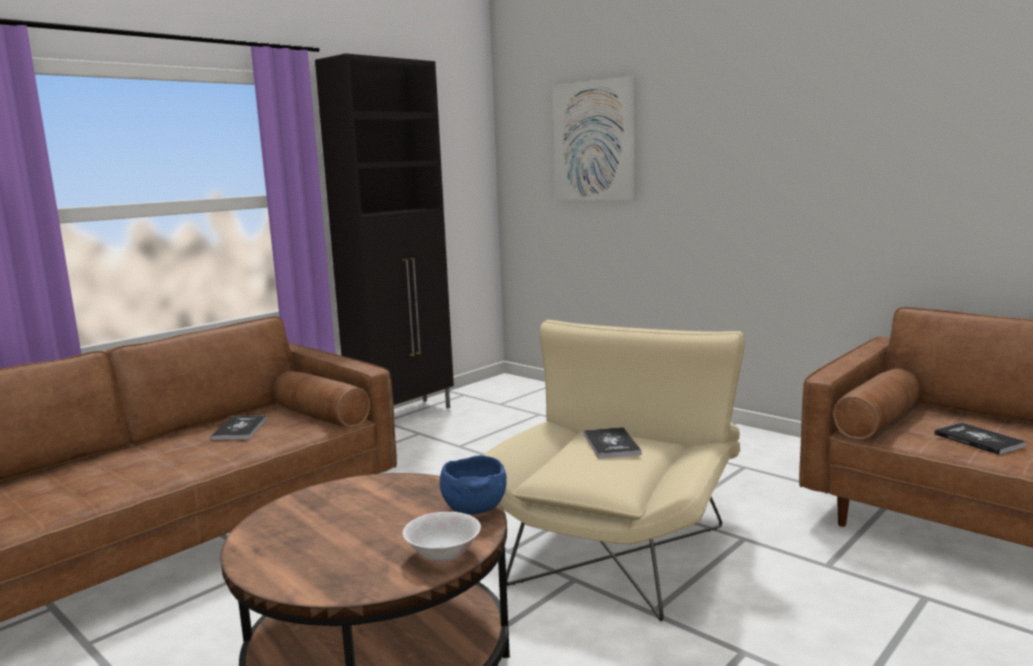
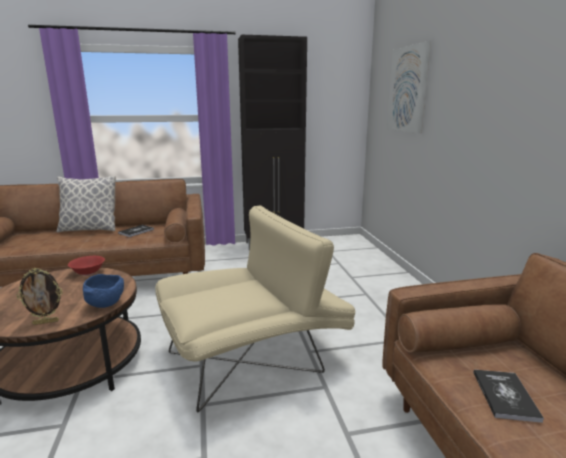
camera: 35 degrees right, 5 degrees up
(124, 450) = (89, 229): none -> pillow
(335, 491) = (88, 273): none -> red bowl
(443, 555) = (46, 322): white bowl -> picture frame
(611, 444) = (238, 293): book -> none

